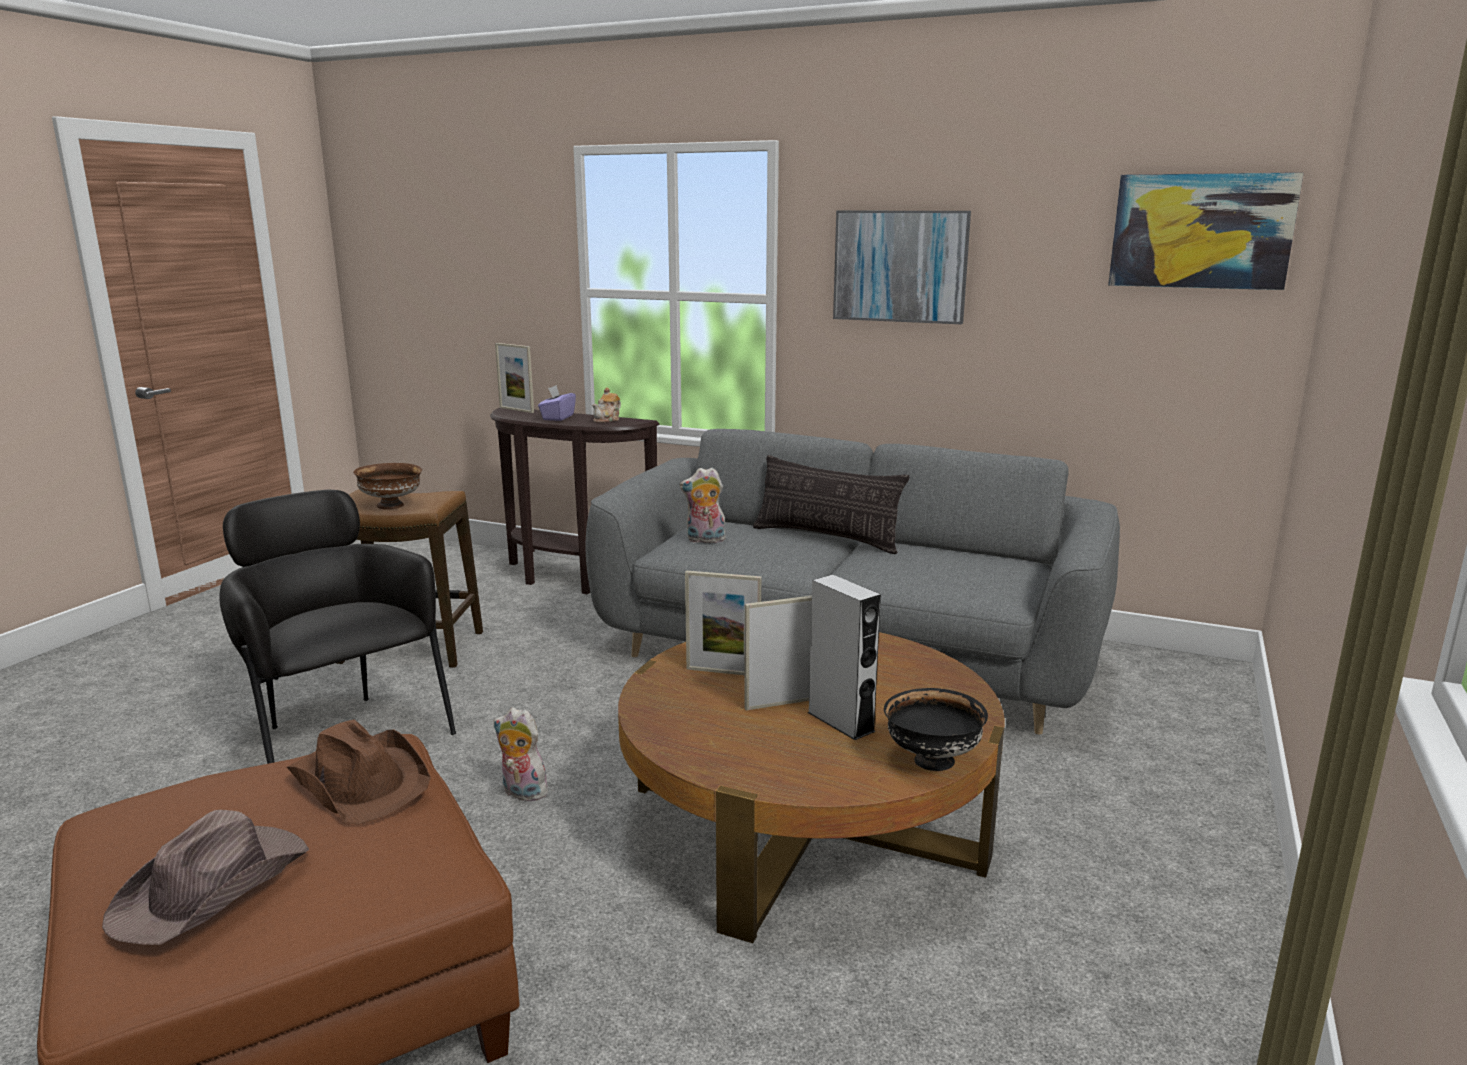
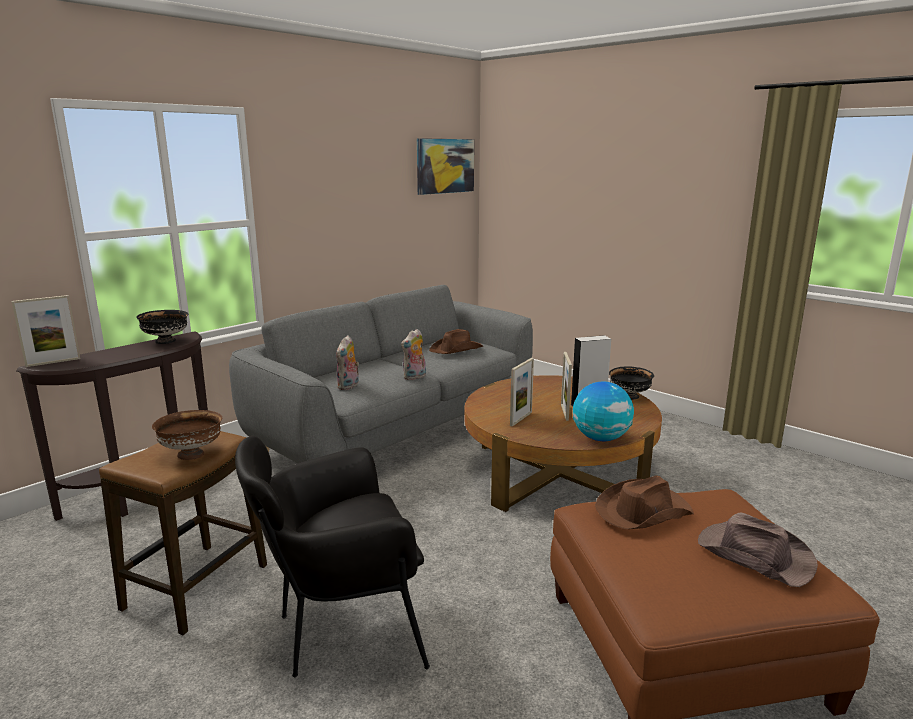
camera: 70 degrees left, 0 degrees up
(521, 793) = (485, 551): plush toy -> plush toy (415, 377)
(557, 417) = (122, 353): purple tissue box -> none
(607, 420) = (166, 341): teapot -> black bowl
(682, 745) = (600, 438): none -> globe
(827, 538) = (378, 362): pillow -> none
(900, 266) = (327, 192): picture -> none
(944, 568) = (457, 349): none -> brown hat

